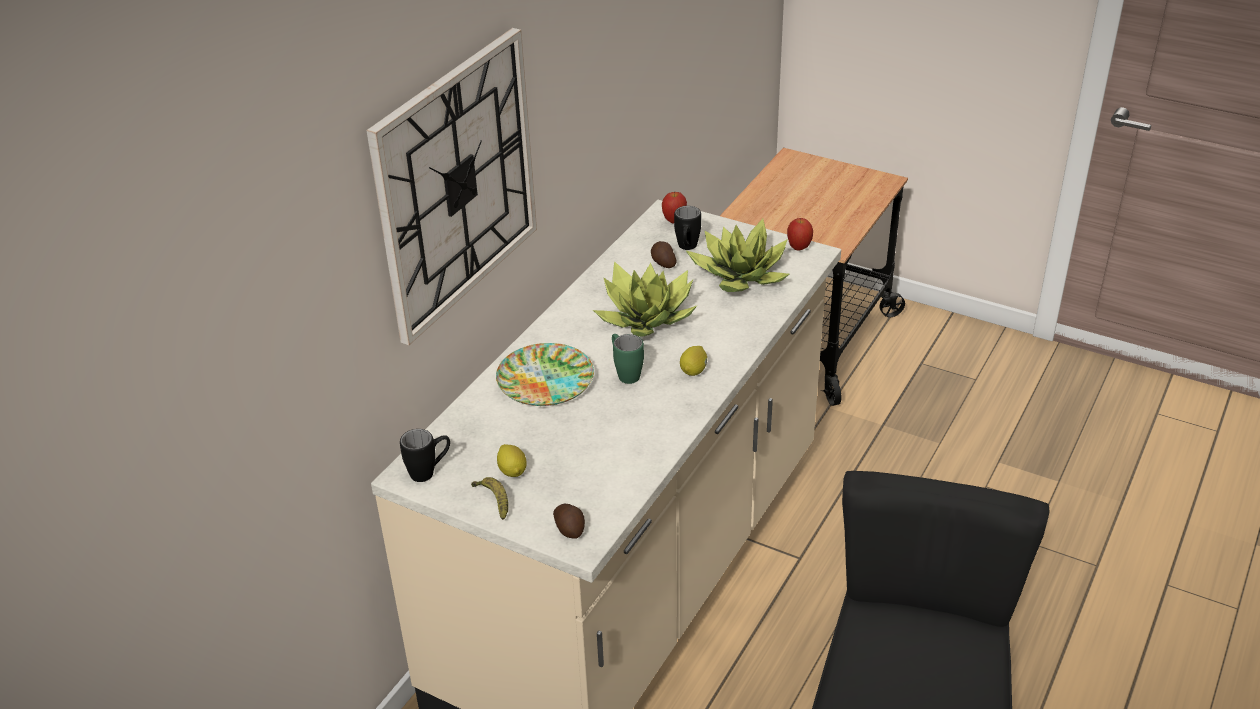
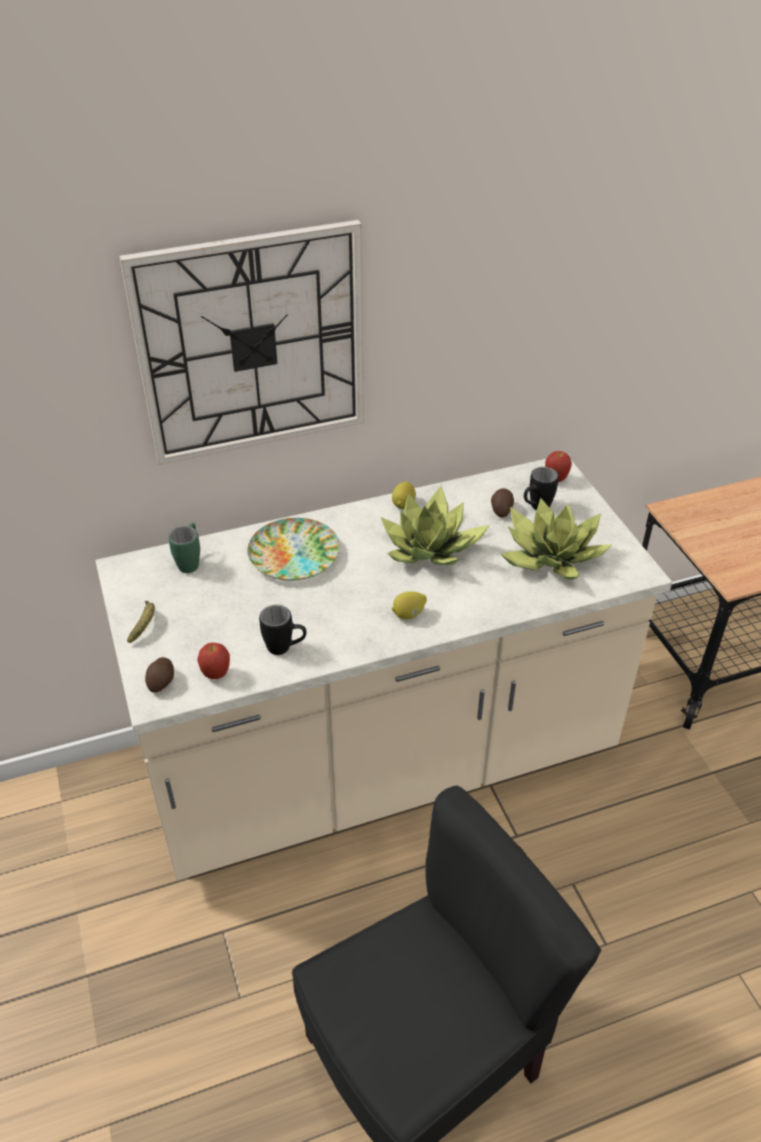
camera: 40 degrees right, 5 degrees up
(429, 472) = (136, 575): black mug -> black mug (285, 649)
(512, 471) = (184, 610): lemon -> lemon (404, 504)
(625, 373) = (356, 584): green mug -> green mug (190, 561)
(799, 248) = (633, 560): apple -> apple (216, 674)

